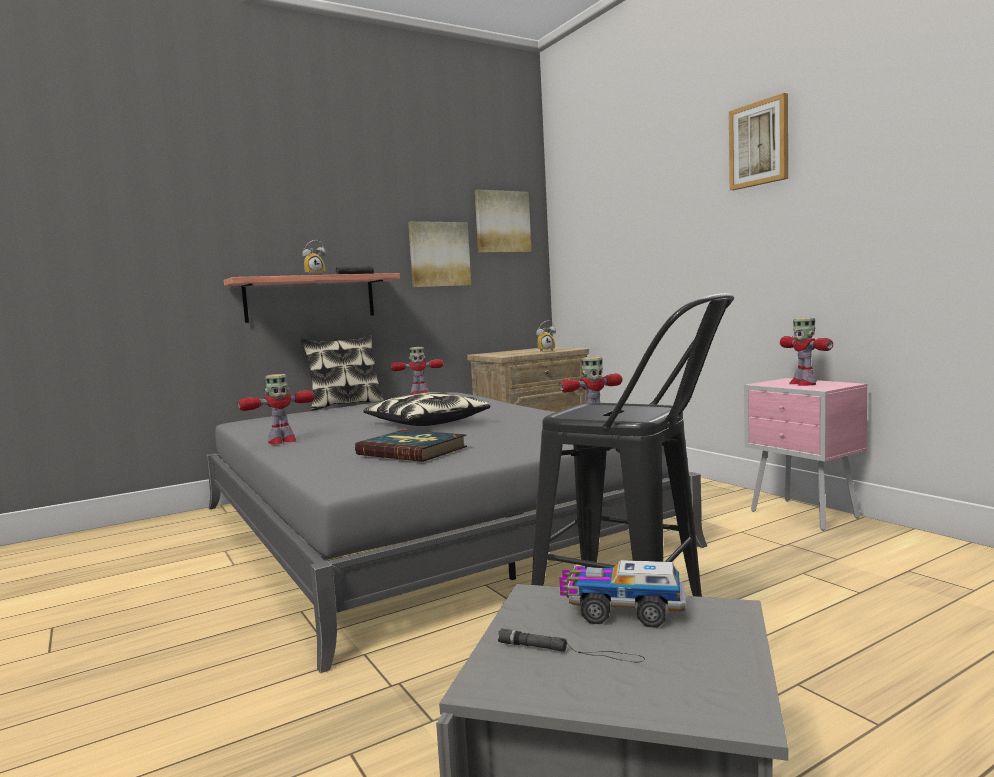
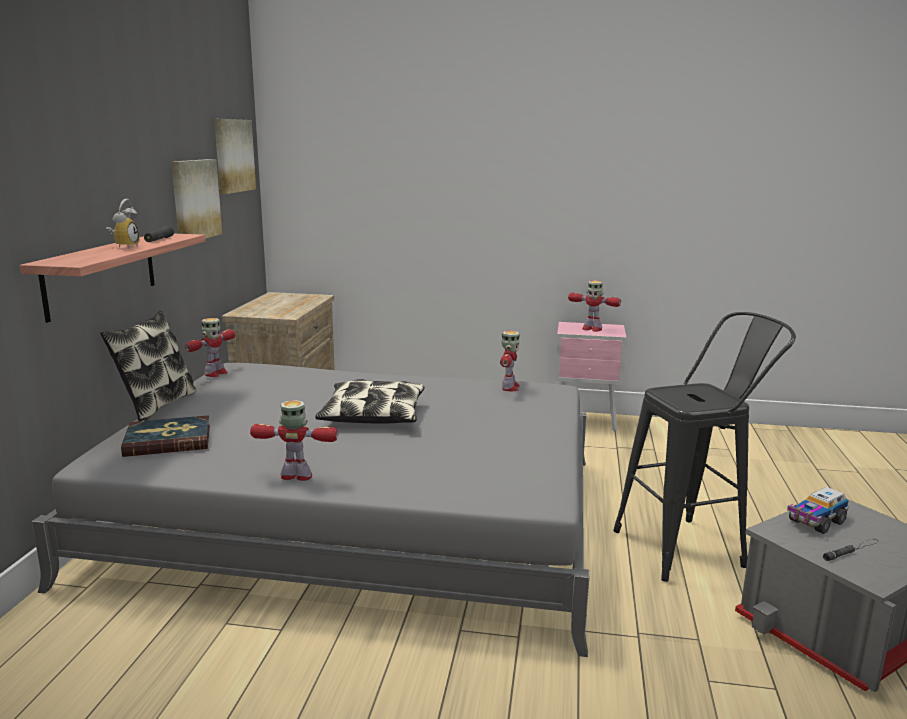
camera: 50 degrees left, 10 degrees up
(281, 441) = (297, 476): toy robot -> toy robot turned 90 degrees counterclockwise
(412, 450) = (477, 452): book -> book (168, 440)
(545, 351) = (306, 303): alarm clock -> none
(759, 144) = (542, 134): picture -> none

